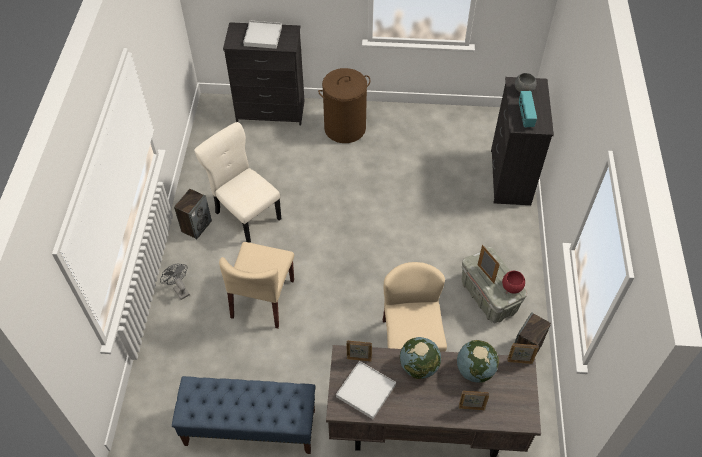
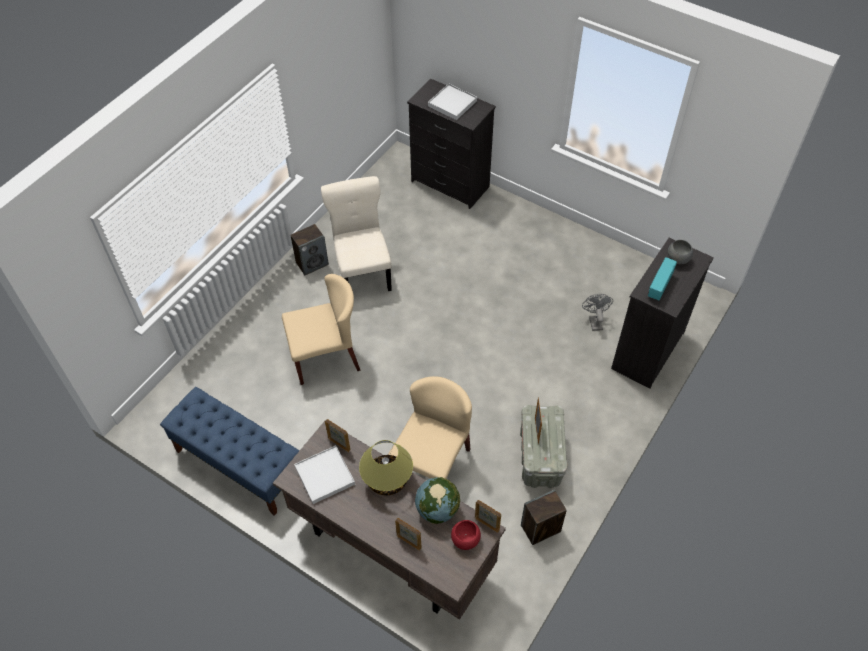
camera: 30 degrees right, 0 degrees up
(179, 289) = (260, 314): grey fan -> grey fan (594, 321)
(263, 299) = (325, 357): beige chair -> beige chair turned 150 degrees counterclockwise
(345, 128) = (510, 229): brown laundry basket -> none
(419, 367) = (387, 479): globe -> table lamp
(511, 287) = (554, 456): red bowl -> red bowl (465, 539)

